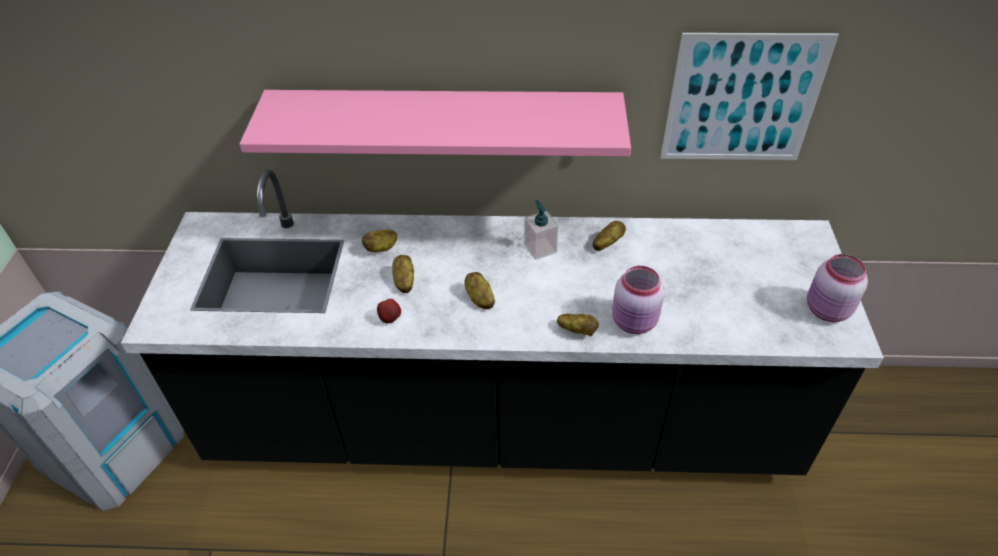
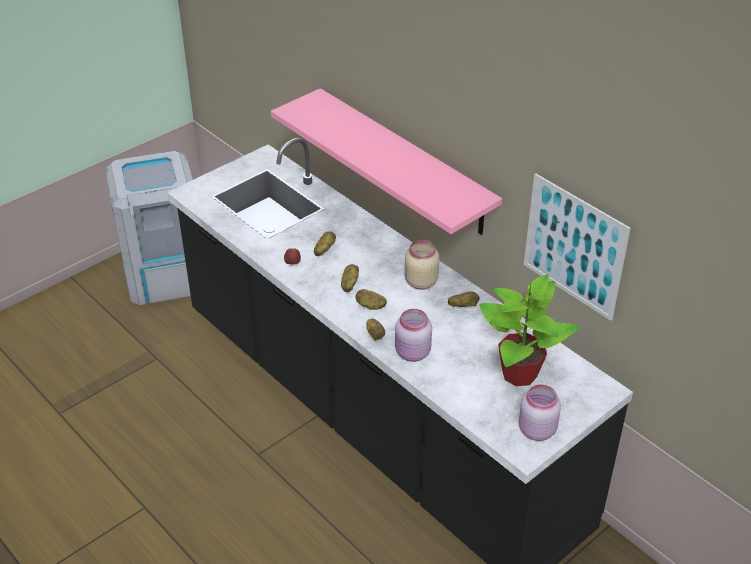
camera: 45 degrees right, 5 degrees down
(381, 248) = (336, 225): potato -> potato (370, 306)
(540, 248) = (420, 282): soap dispenser -> beige jar
(738, 269) = (519, 373): none -> potted plant

